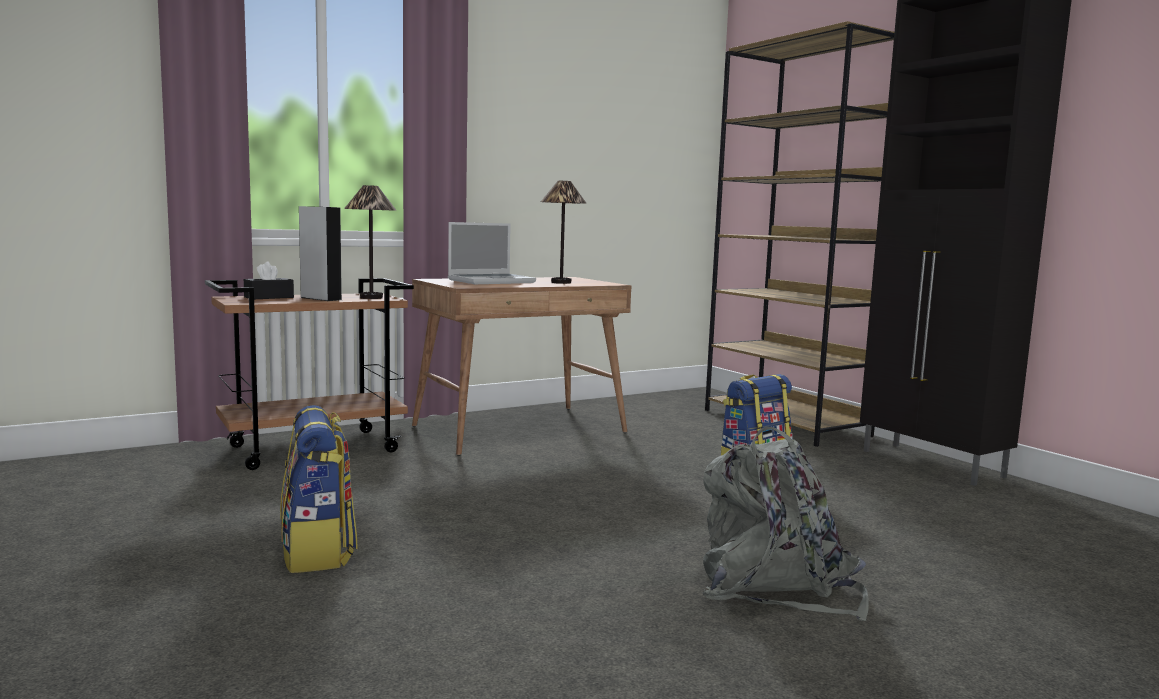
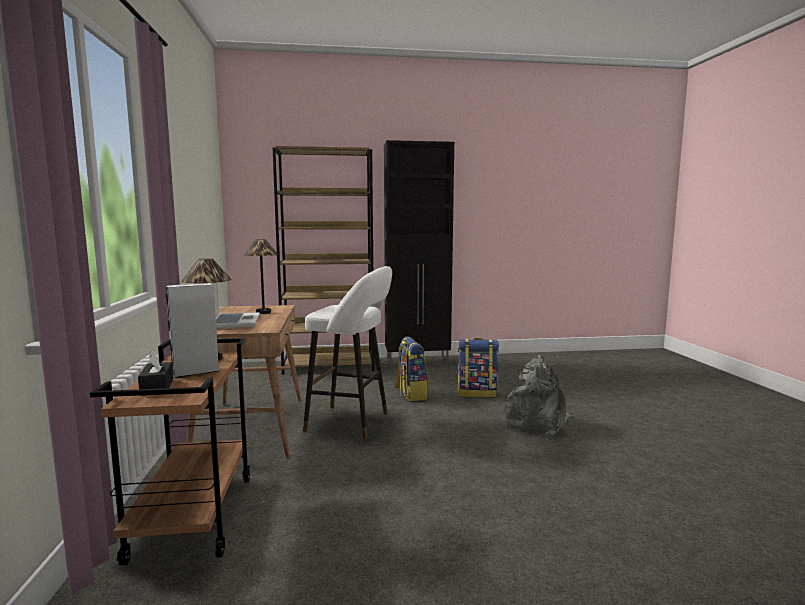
camera: 65 degrees left, 0 degrees up
(318, 552) = (449, 534): backpack -> backpack (477, 393)
(591, 465) = (352, 422): none -> white stool

